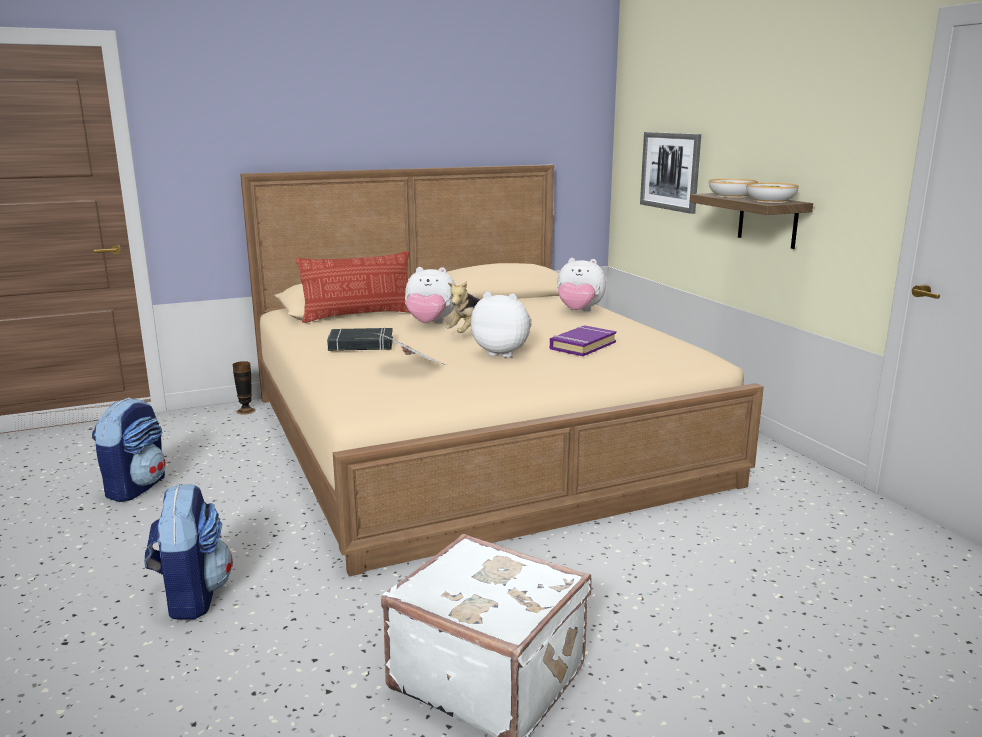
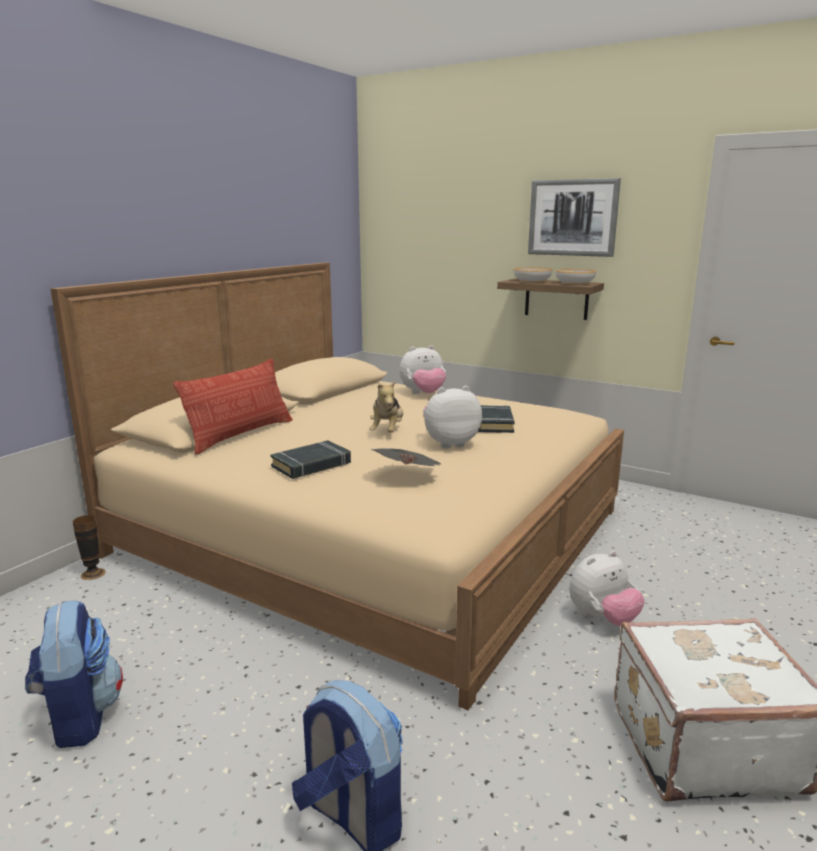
camera: 35 degrees left, 0 degrees up
(430, 324) = (329, 429): plush toy -> plush toy (602, 618)
(582, 346) = (493, 423): purple book -> black book
(670, 171) = (439, 263): picture -> picture (572, 217)

